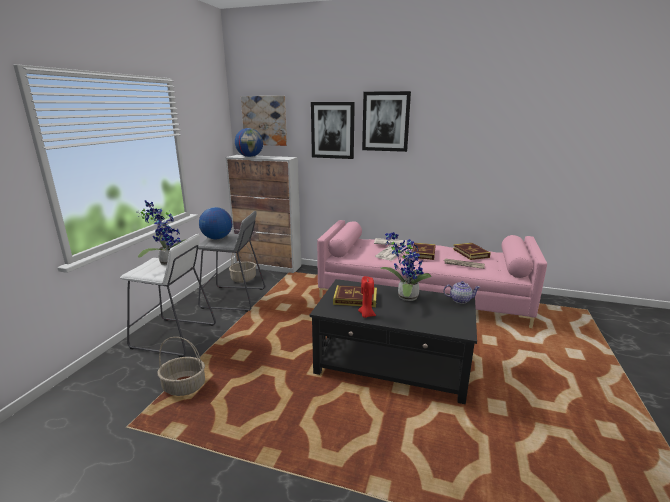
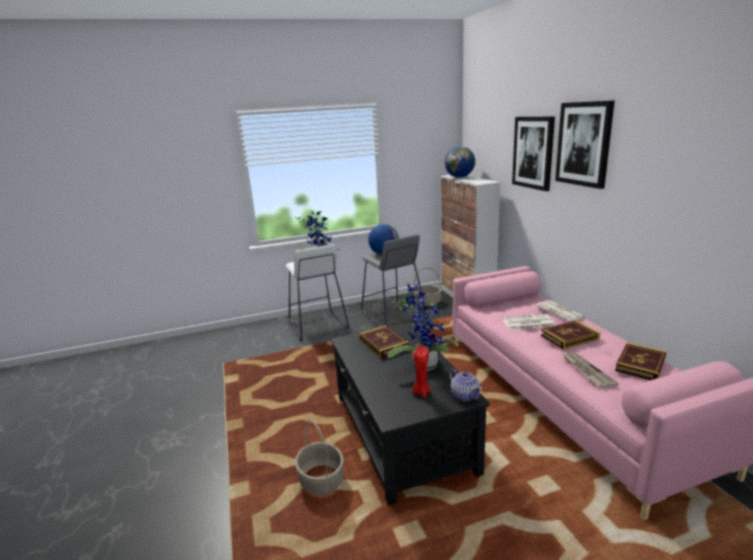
camera: 55 degrees right, 0 degrees up
(183, 387) = (272, 358): basket -> basket (321, 480)
(265, 120) = (483, 138): picture -> none
(366, 315) = (360, 360): red candle -> red candle (421, 392)

